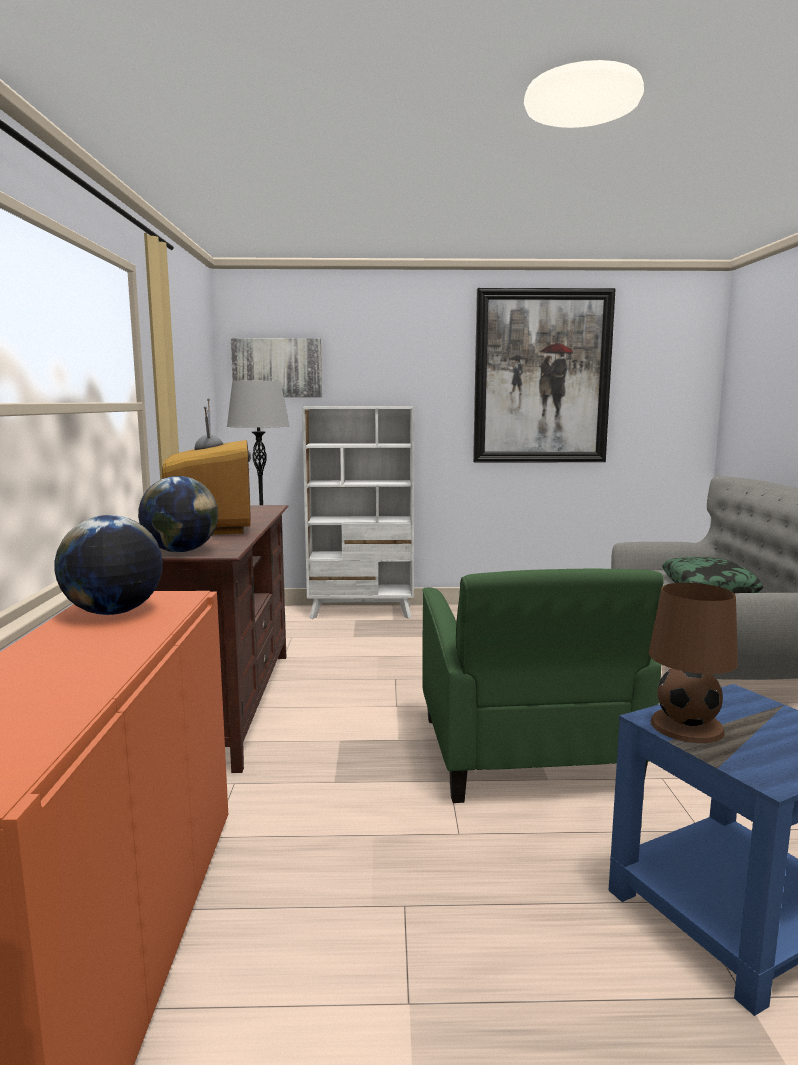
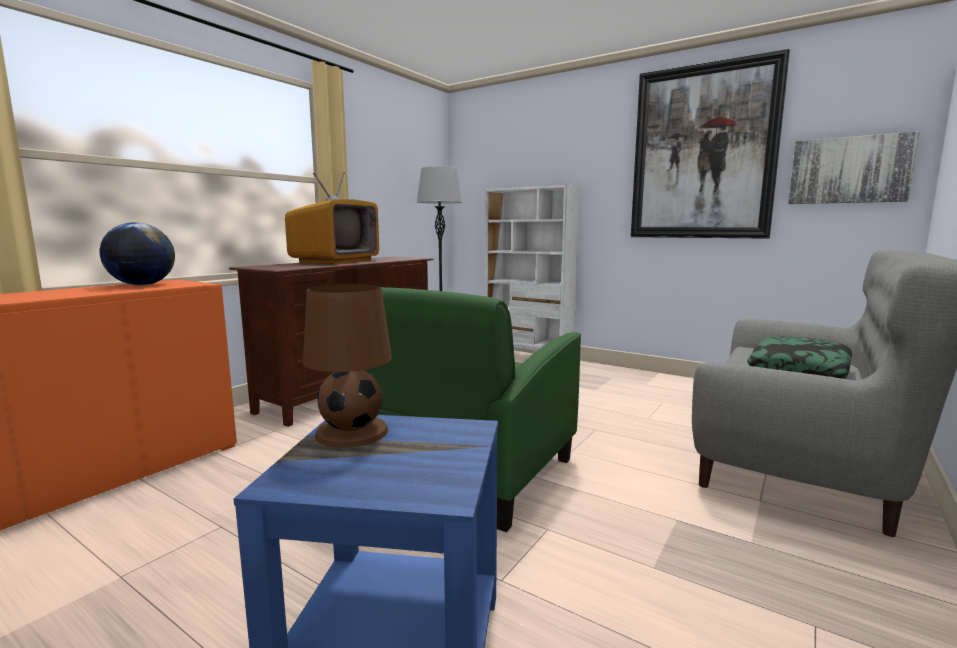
camera: 35 degrees right, 0 degrees up
(181, 551) = (265, 267): globe -> none
(277, 368) = (485, 162): picture -> picture (849, 170)

